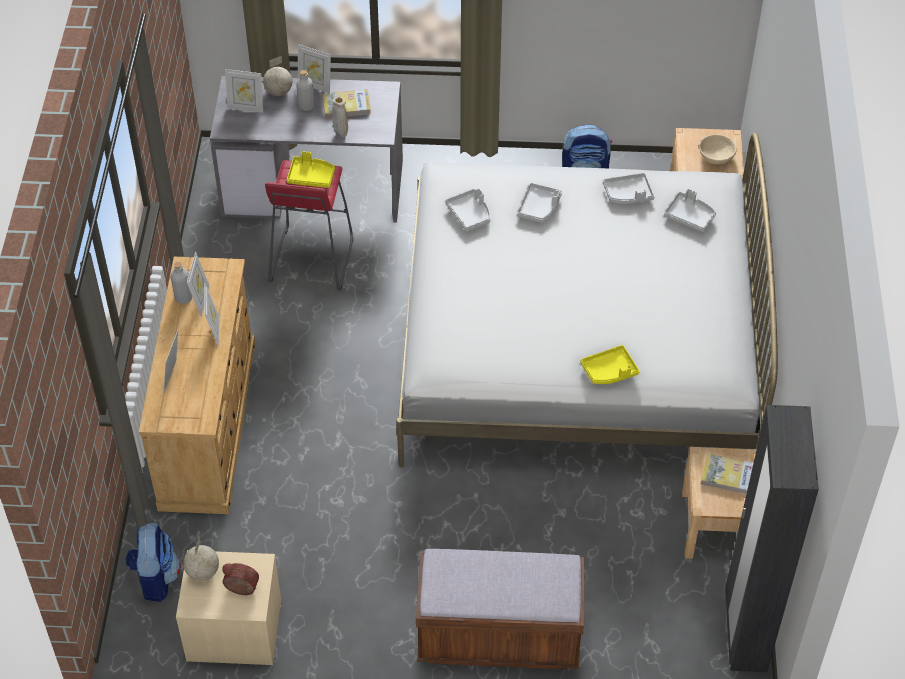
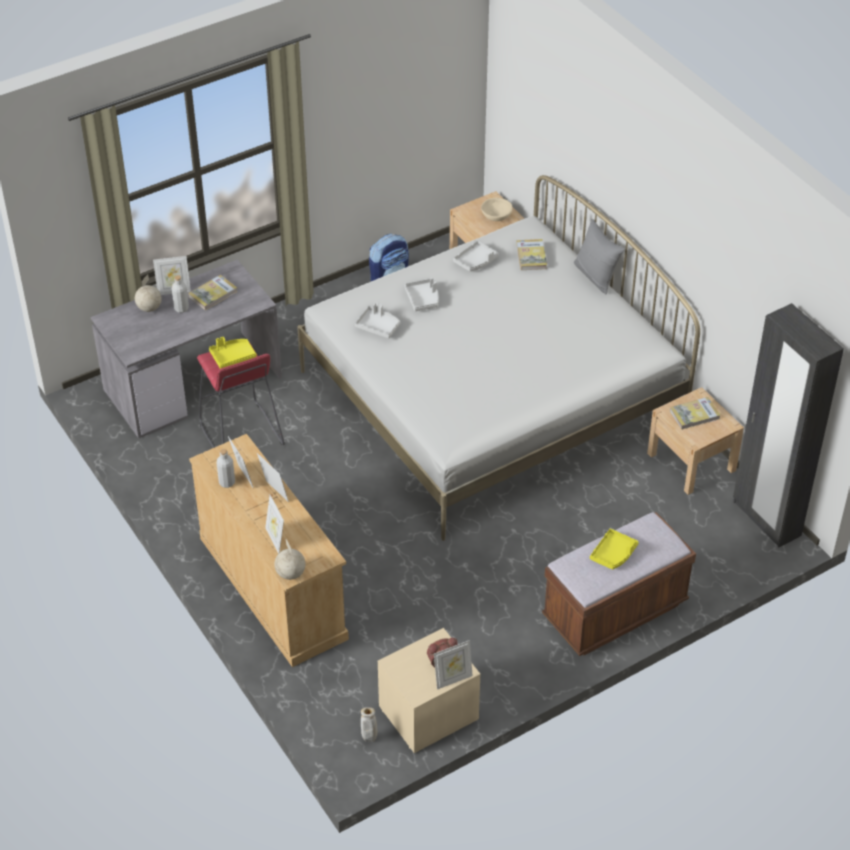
camera: 35 degrees left, 5 degrees down
(155, 578) = (336, 712): backpack -> none
(203, 572) = (404, 668): globe -> globe (290, 573)
(246, 107) = (134, 331): picture frame -> picture frame (453, 679)
(341, 134) = (228, 316): beige vase -> beige vase (369, 739)
(609, 371) = (573, 381): yellow tray -> yellow tray (613, 554)
(690, 216) = (531, 256): grey tray -> book
(739, 270) = (595, 276): none -> grey pillow

